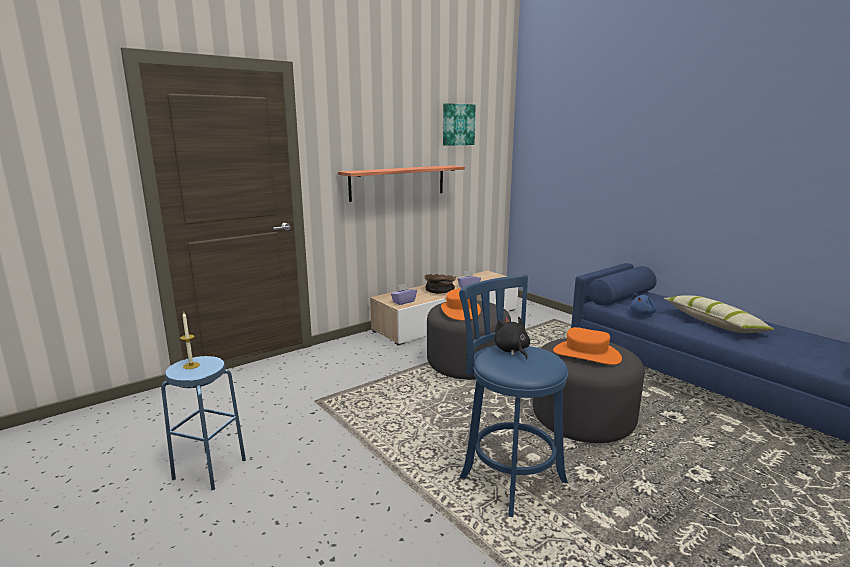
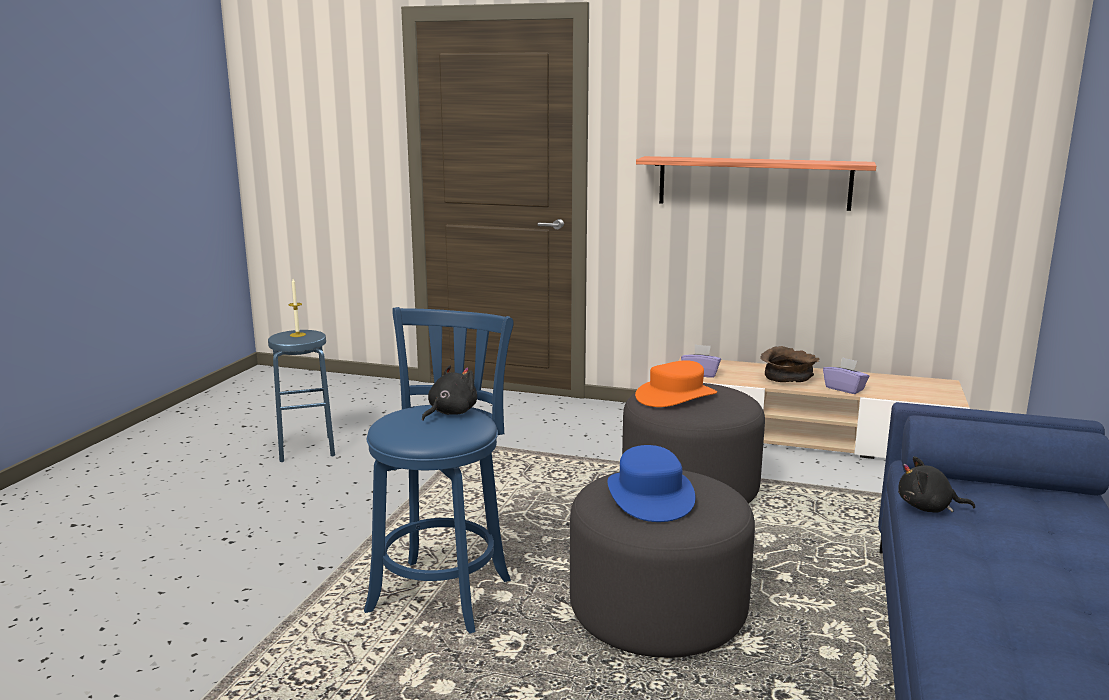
camera: 55 degrees right, 0 degrees up
(457, 124) = (902, 86): picture -> none
(586, 354) = (649, 496): orange hat -> blue hat
(643, 313) = (928, 508): blue plush toy -> black plush toy
(714, 323) = (1014, 579): pillow -> none

